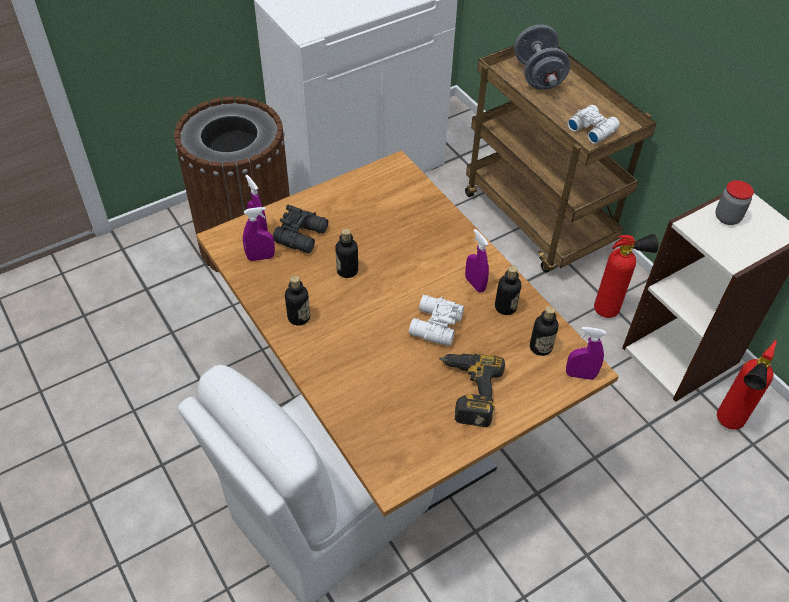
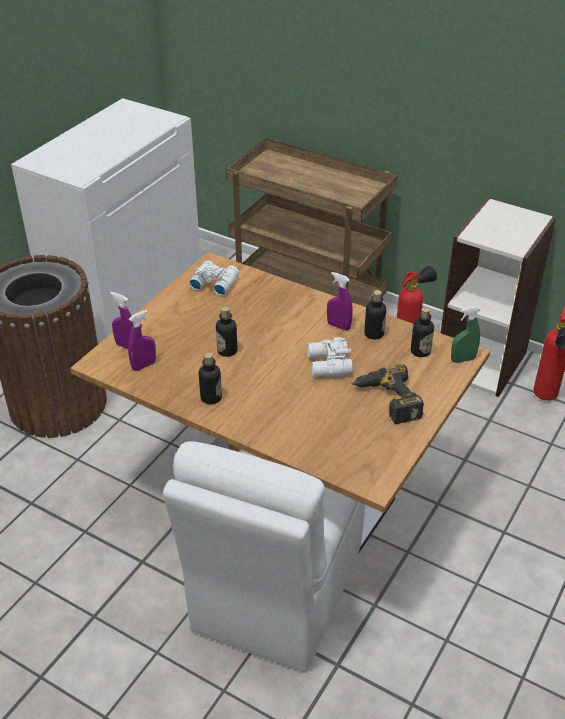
camera: 25 degrees left, 10 degrees down
(302, 235) = (169, 338): black binoculars -> none
(538, 76) = (279, 170): grey dumbbell -> none
(580, 375) = (463, 359): purple spray bottle -> green spray bottle
(591, 128) = (348, 195): white binoculars -> white binoculars (214, 283)
(727, 217) = (493, 222): jar -> none

